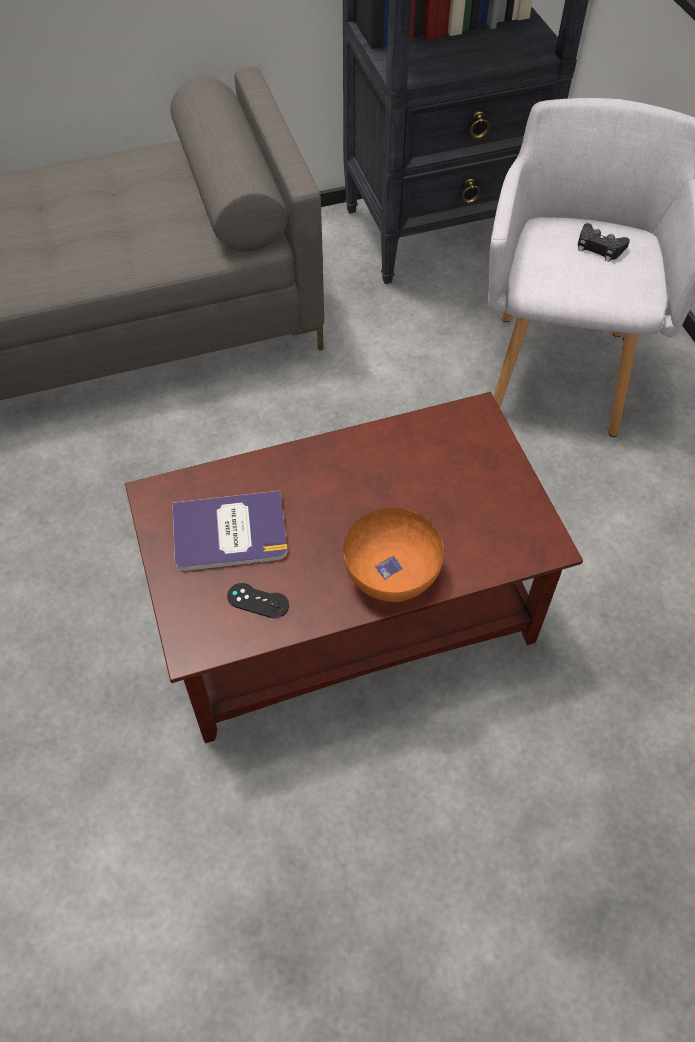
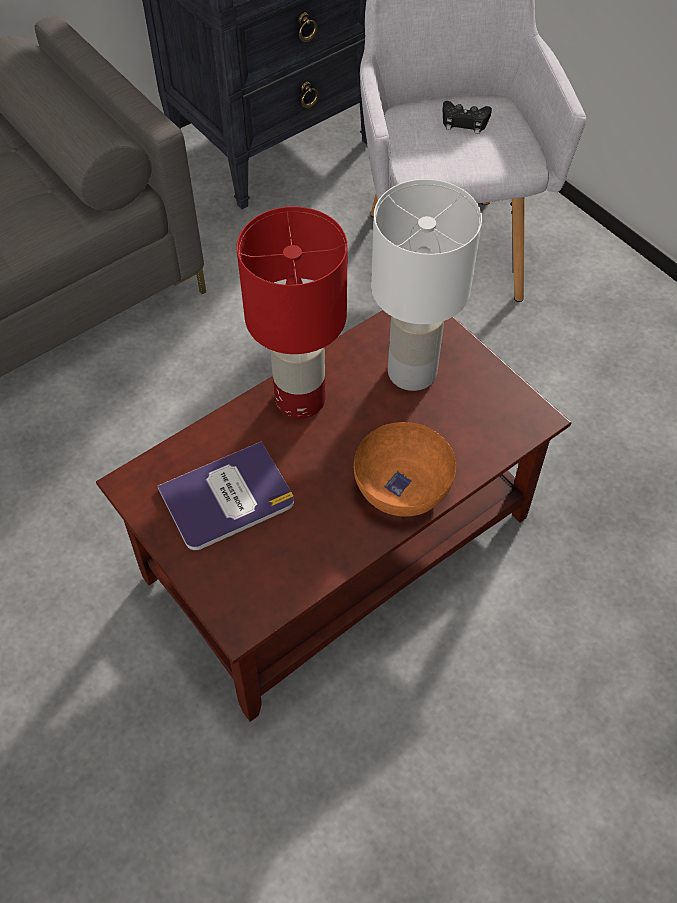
camera: 20 degrees left, 0 degrees up
(258, 601) = (285, 556): black game controller -> none
(333, 464) = (301, 400): none -> red table lamp
(448, 468) = (413, 372): none -> white table lamp

